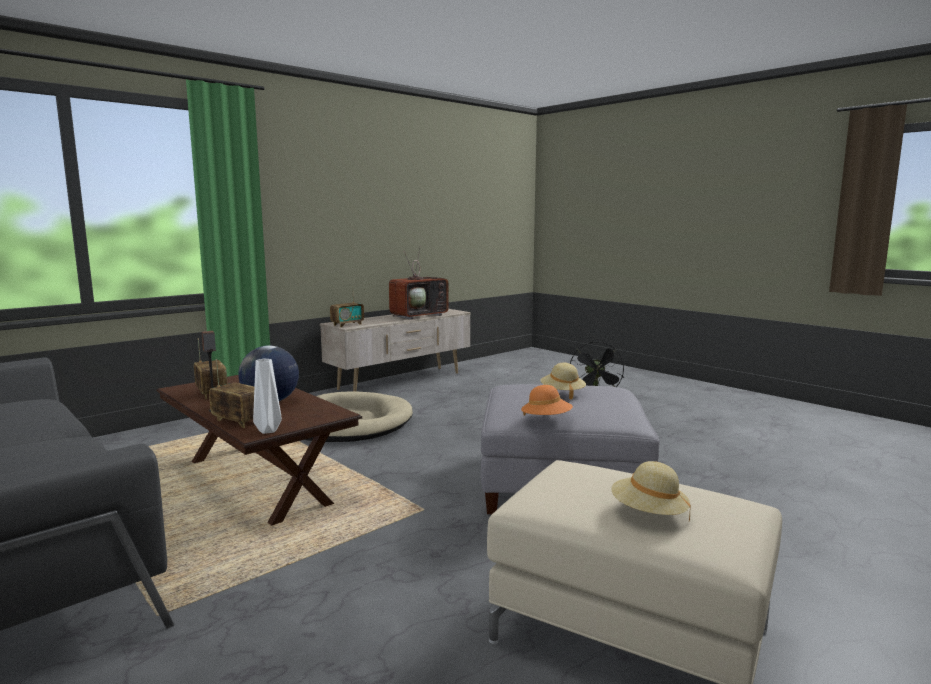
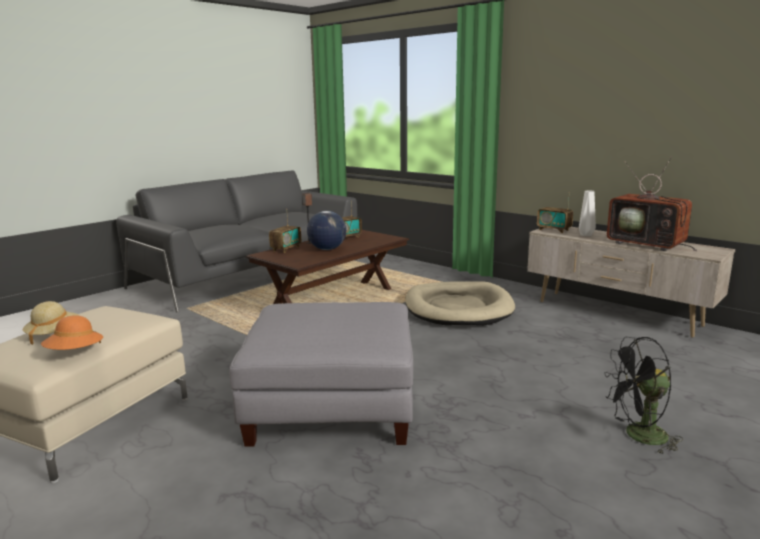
camera: 85 degrees right, 5 degrees up
(269, 431) = (266, 256): white vase -> white vase (586, 235)
(546, 420) = (267, 315): orange hat -> orange hat (75, 353)
(562, 393) = (347, 319): beige hat -> none

